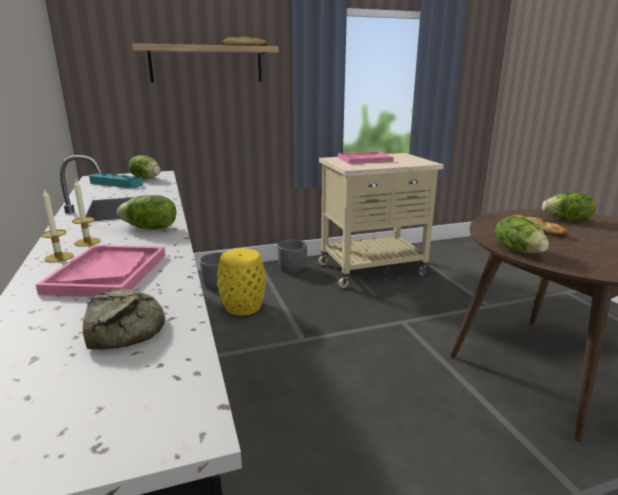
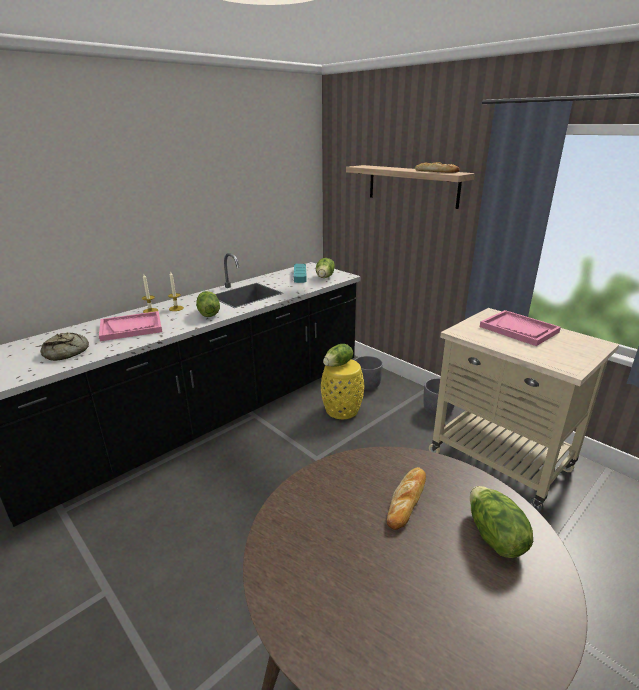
camera: 65 degrees right, 5 degrees up
(518, 250) = (308, 488): lettuce -> lettuce (338, 364)

